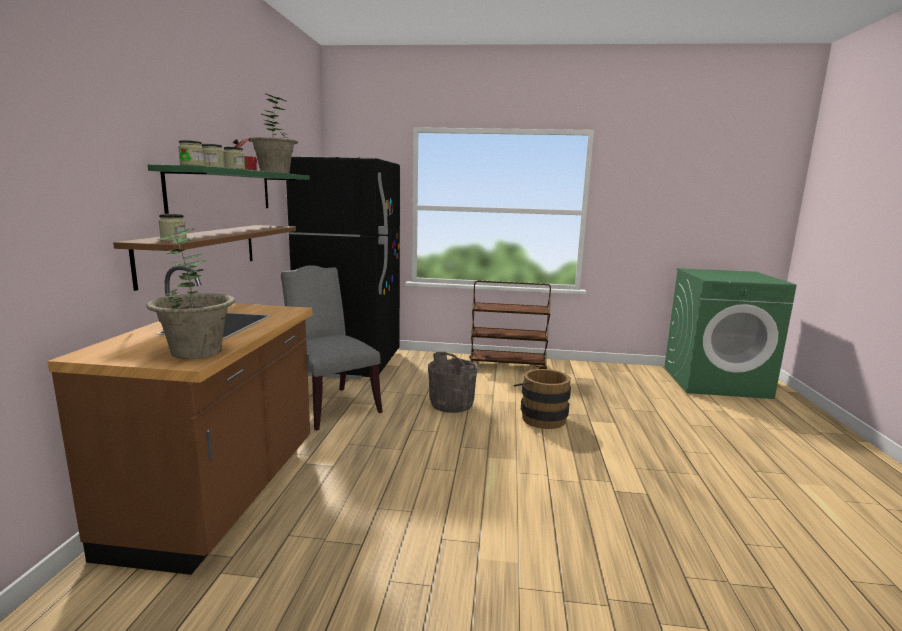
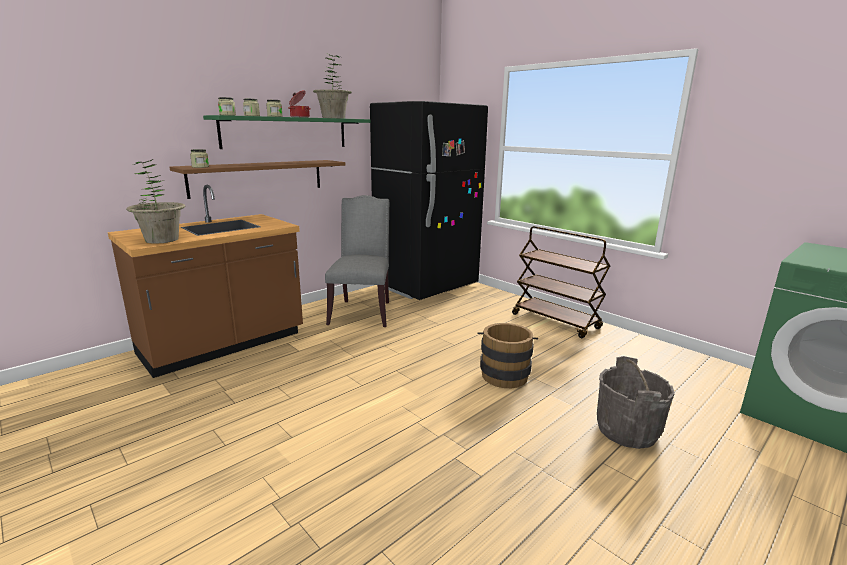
camera: 40 degrees right, 5 degrees up
(451, 404) = (447, 337): grey bucket -> grey bucket (627, 430)

